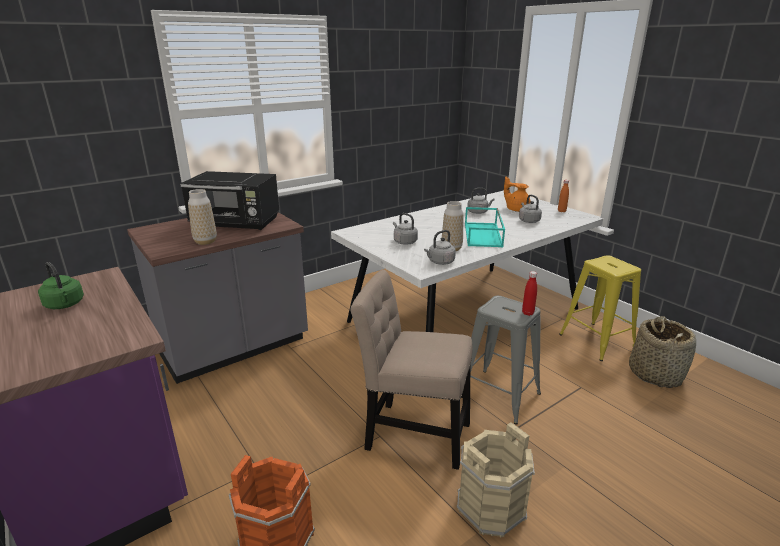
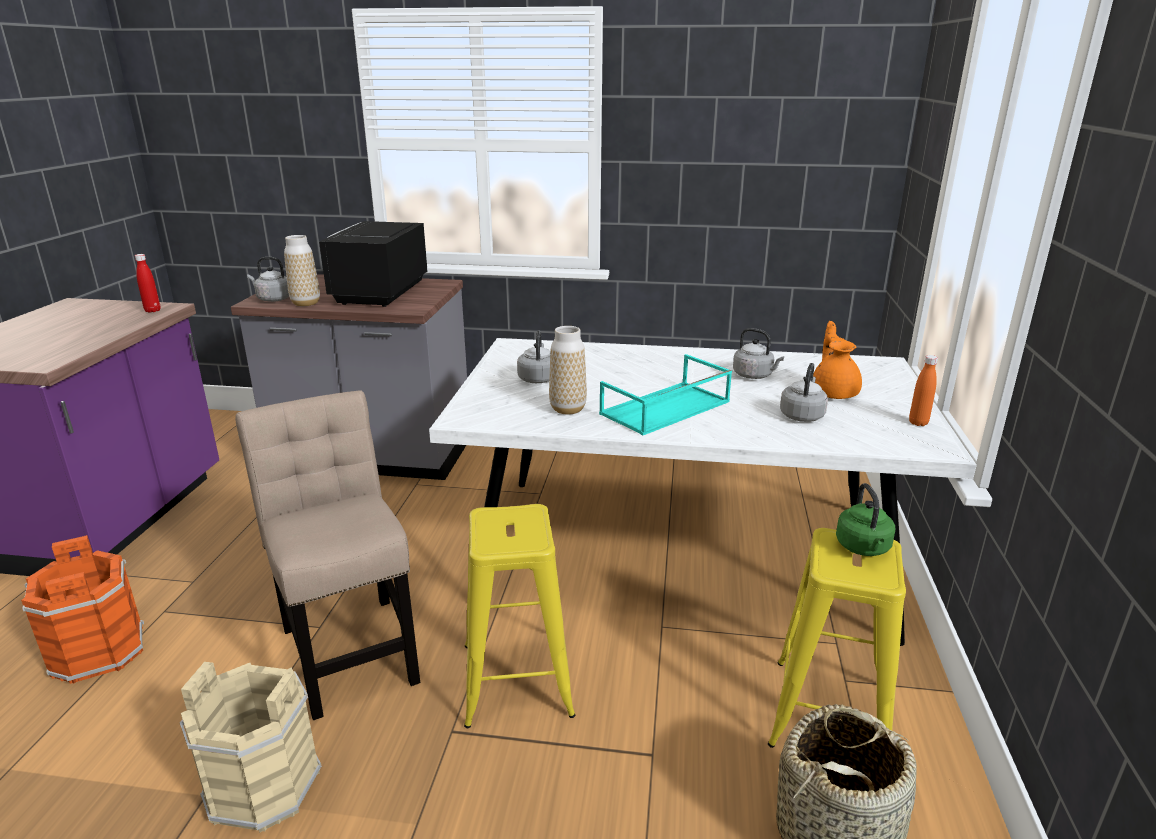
camera: 45 degrees right, 0 degrees up
(65, 305) = (89, 322): green kettle -> green kettle (863, 548)
(236, 223) = (379, 293): black microwave -> black microwave turned 45 degrees clockwise
(440, 262) = (506, 419): grey kettle -> grey kettle (272, 299)
(499, 395) = (516, 679): grey stool -> yellow stool
(527, 313) = (517, 547): red bottle -> red bottle (152, 310)

